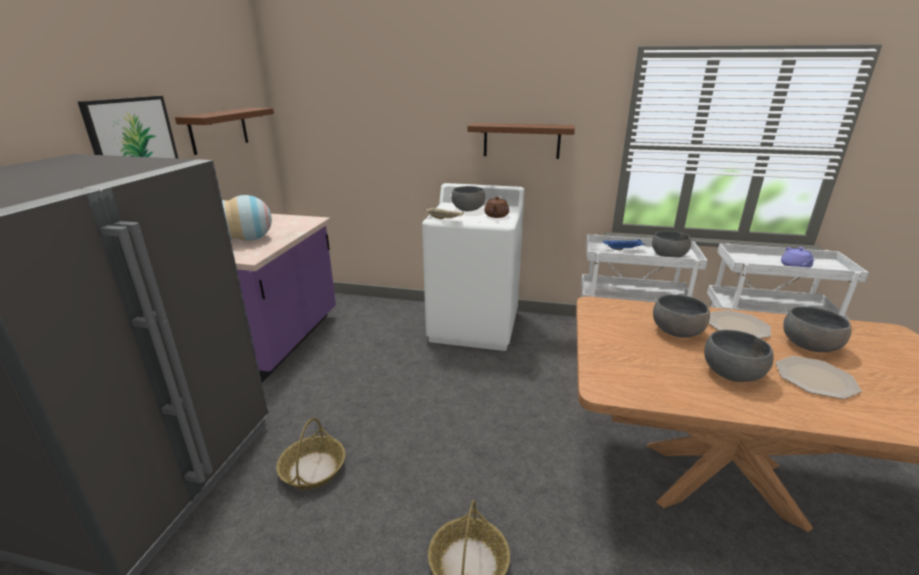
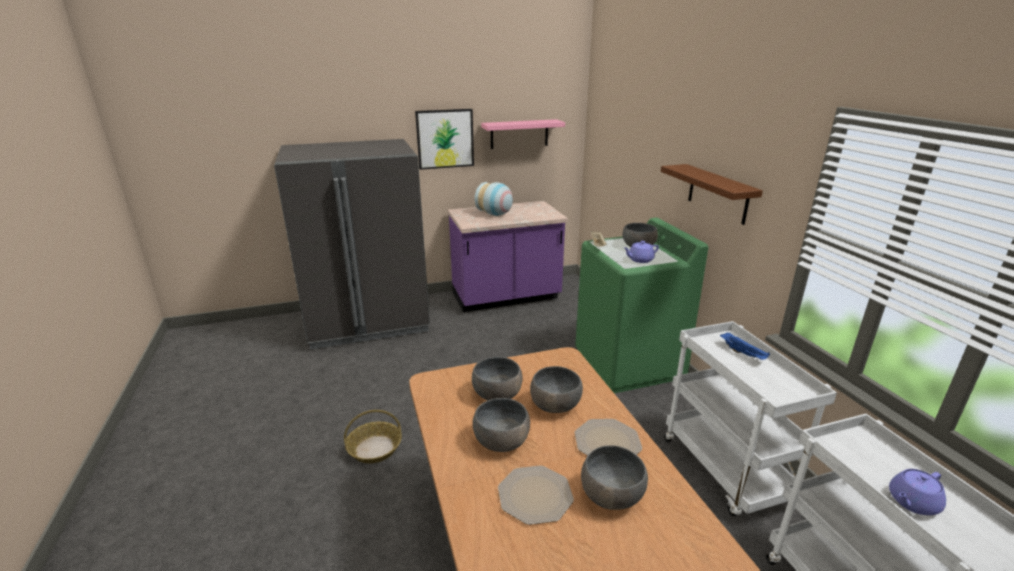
camera: 60 degrees right, 0 degrees up
(219, 130) = (519, 134): brown shelf -> pink shelf
(313, 469) = (407, 363): basket -> none
(474, 326) = (628, 364): white washing machine -> green washing machine
(496, 216) = (640, 260): brown teapot -> purple teapot
(668, 256) = (772, 386): grey bowl -> grey bowl (497, 394)

